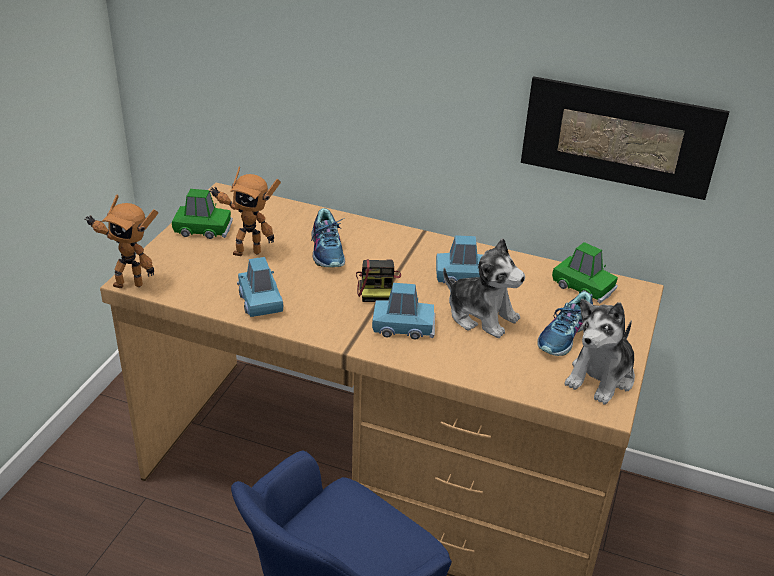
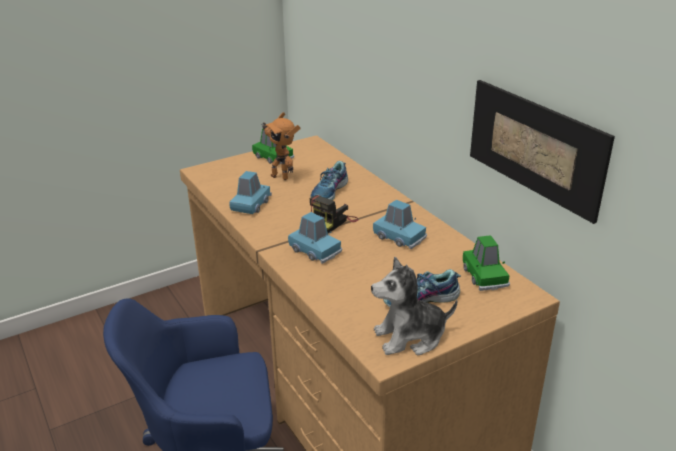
camera: 40 degrees right, 5 degrees down
(129, 283) = (196, 172): toy robot -> none
(481, 316) = (377, 264): plush toy -> none

